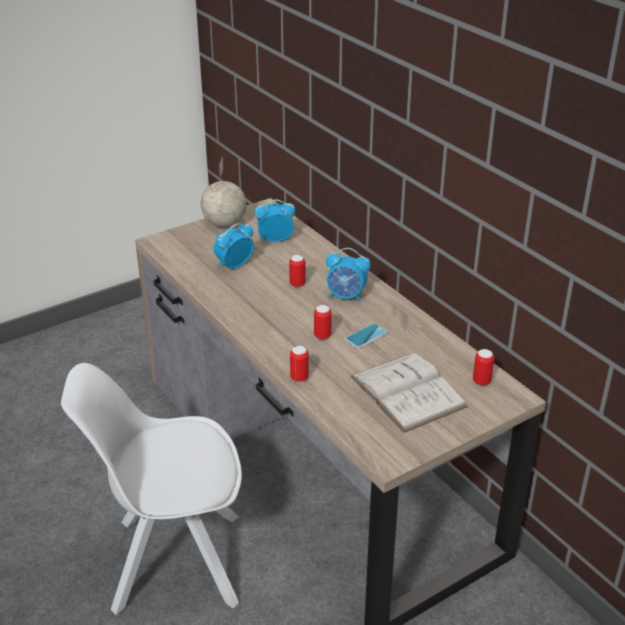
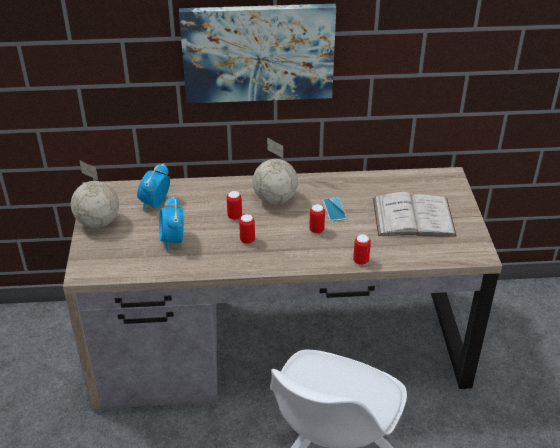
camera: 60 degrees left, 5 degrees up
(346, 296) = (275, 199): alarm clock -> globe
(390, 134) = (258, 52): none -> picture
(481, 381) = (424, 182): can -> can (247, 240)

